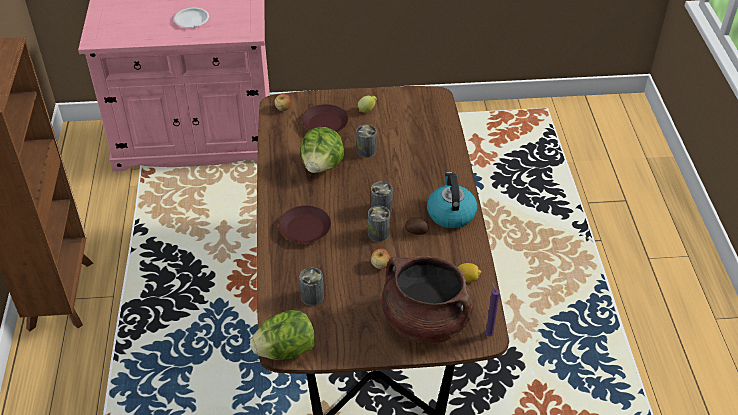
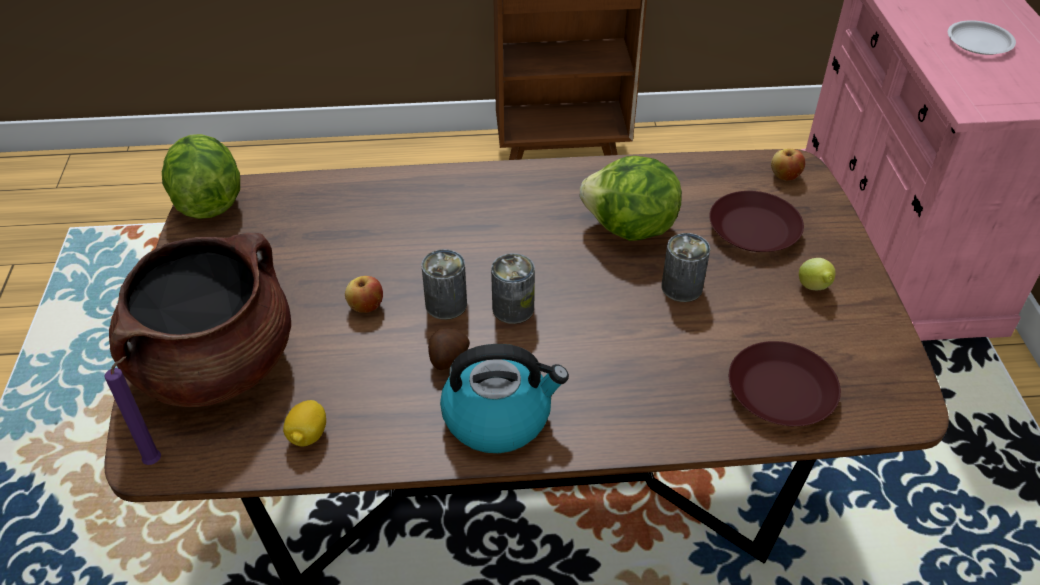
camera: 90 degrees right, 0 degrees up
(305, 228) = (465, 213): brown plate -> brown plate (781, 392)
(312, 296) = (309, 225): can -> none

